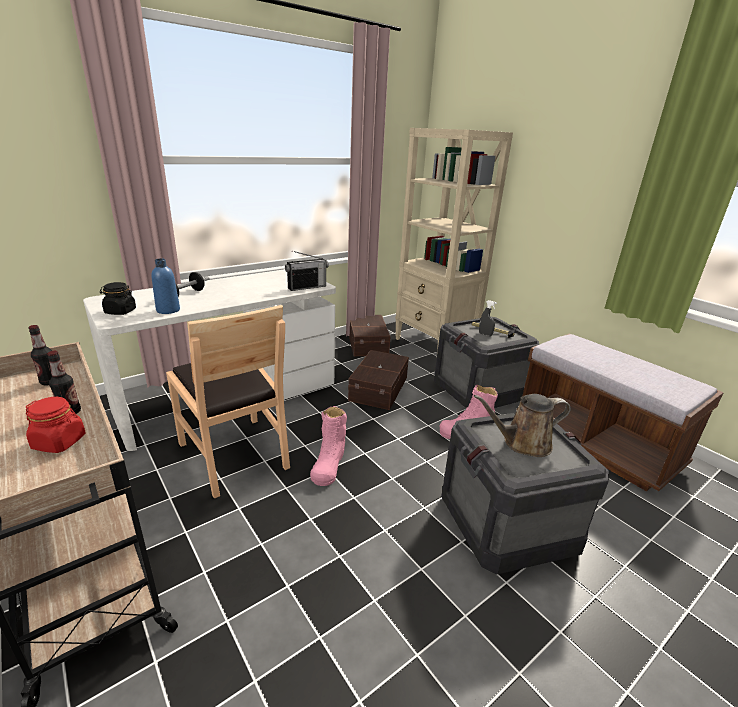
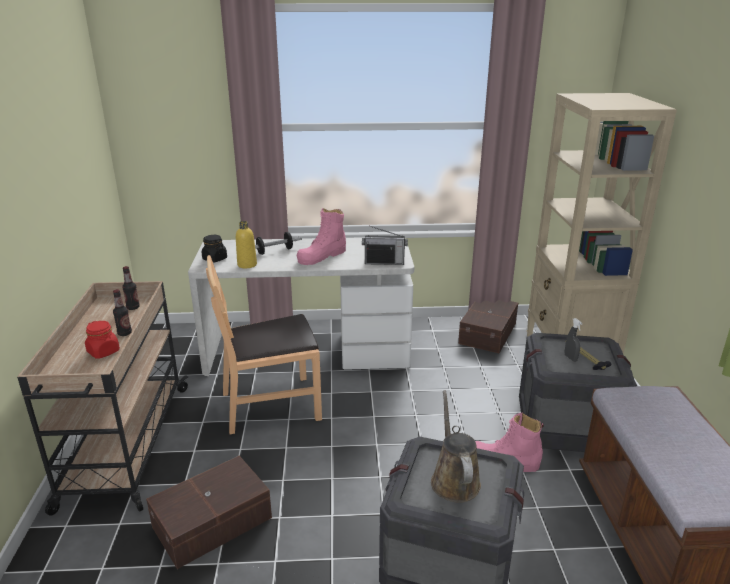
camera: 35 degrees right, 0 degrees up
(168, 310) = (247, 265): blue bottle -> yellow bottle
(234, 454) = (271, 404): brown chair -> brown chair turned 75 degrees clockwise
(329, 463) = (337, 441): pink boot -> pink boot (322, 256)
(380, 388) = (452, 387): brown storage box -> brown storage box (214, 523)
(522, 443) = (454, 479): brown watering can -> brown watering can turned 60 degrees clockwise

